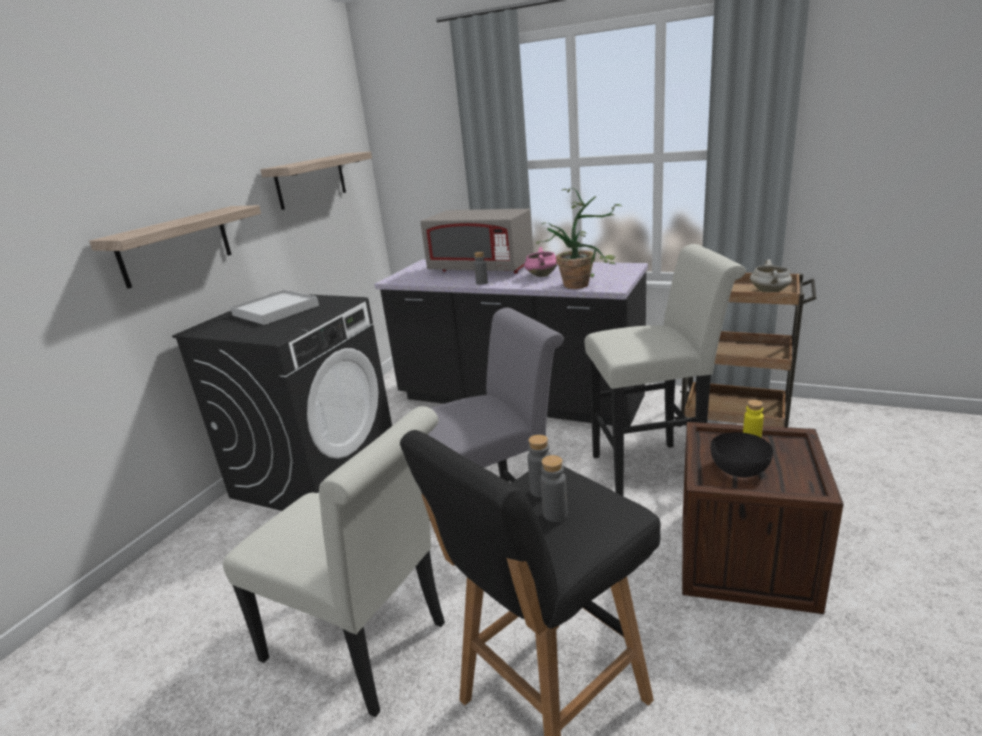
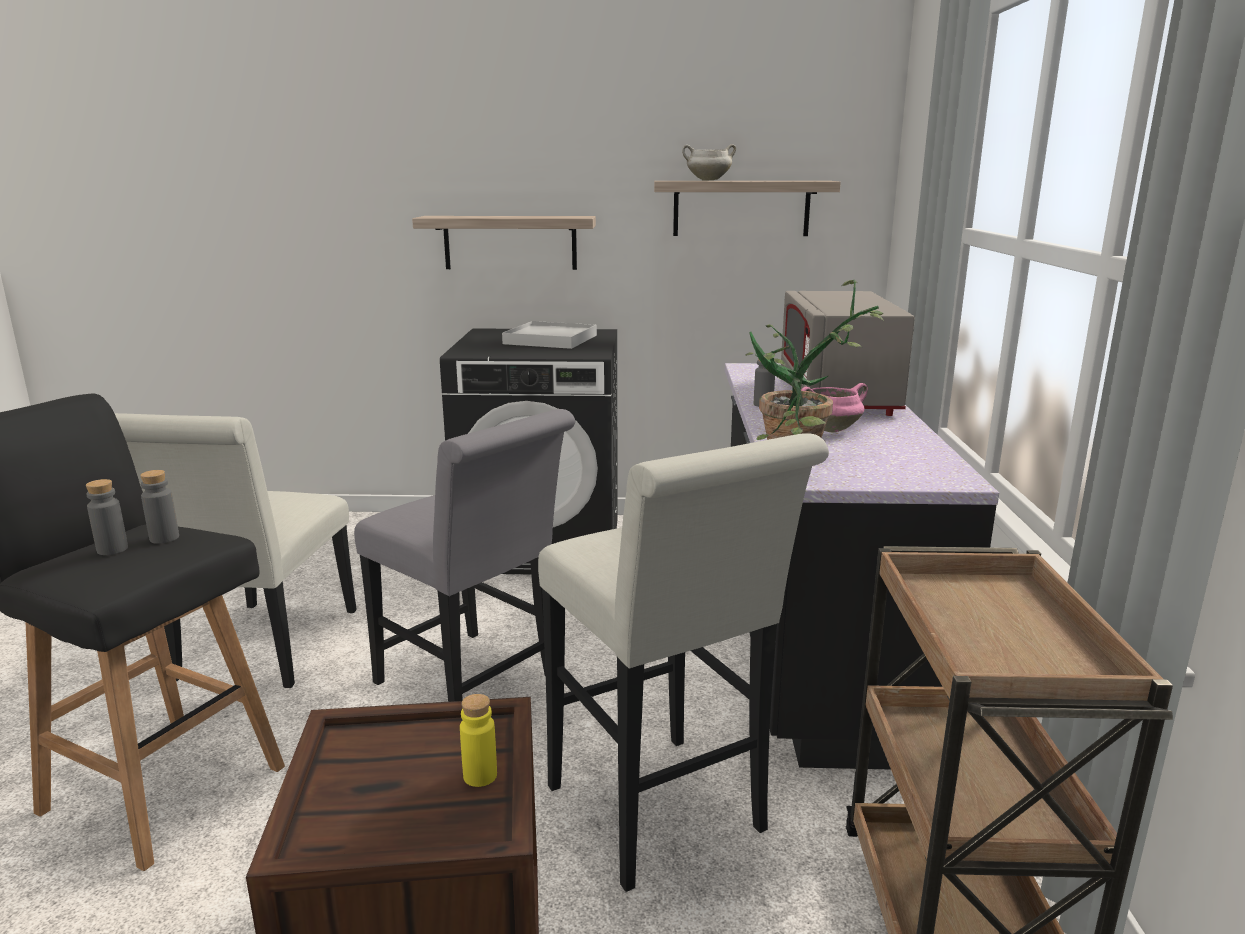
camera: 65 degrees right, 5 degrees down
(739, 468) = (385, 763): black bowl -> none
(770, 292) = (1013, 660): white cooking pot -> white cooking pot (708, 180)

